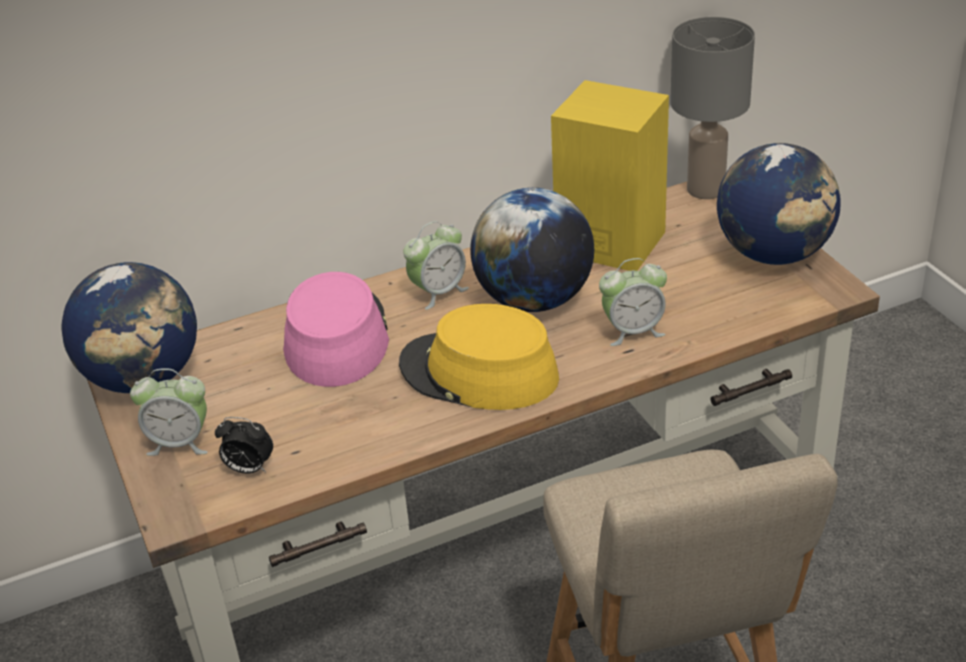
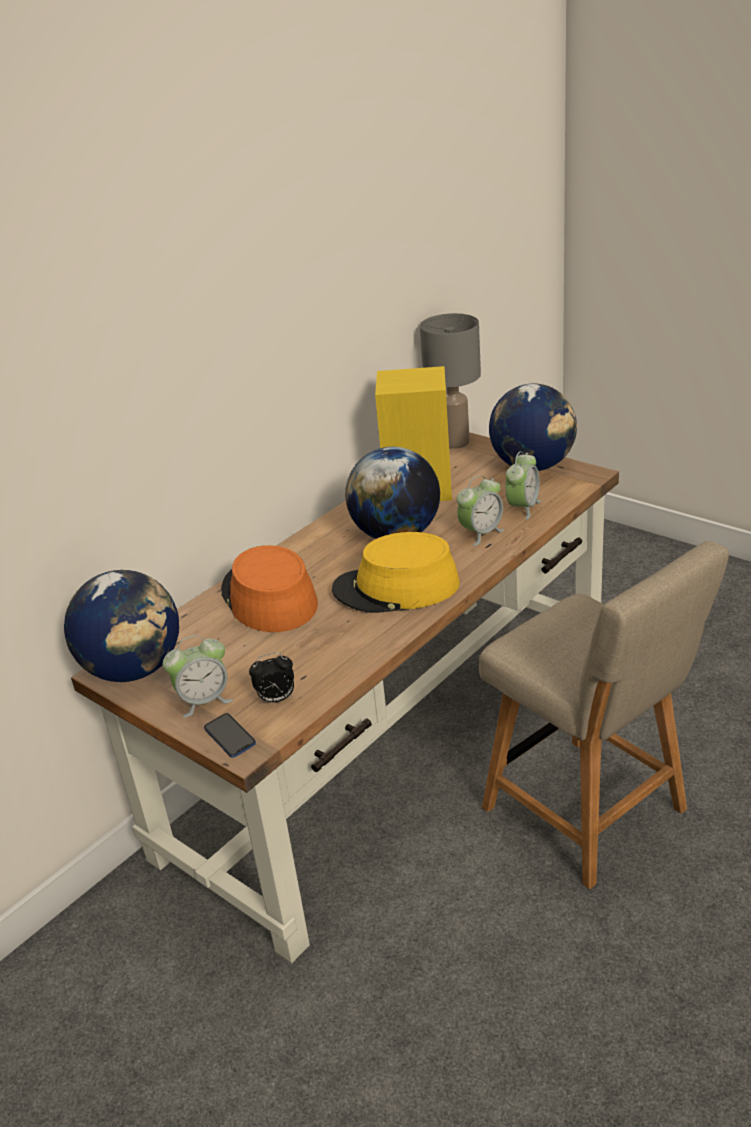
camera: 25 degrees left, 5 degrees down
(172, 496) = (230, 736): none -> phone
(335, 337) = (268, 598): pink hat -> orange hat
(438, 292) = (322, 549): alarm clock -> alarm clock (523, 508)

